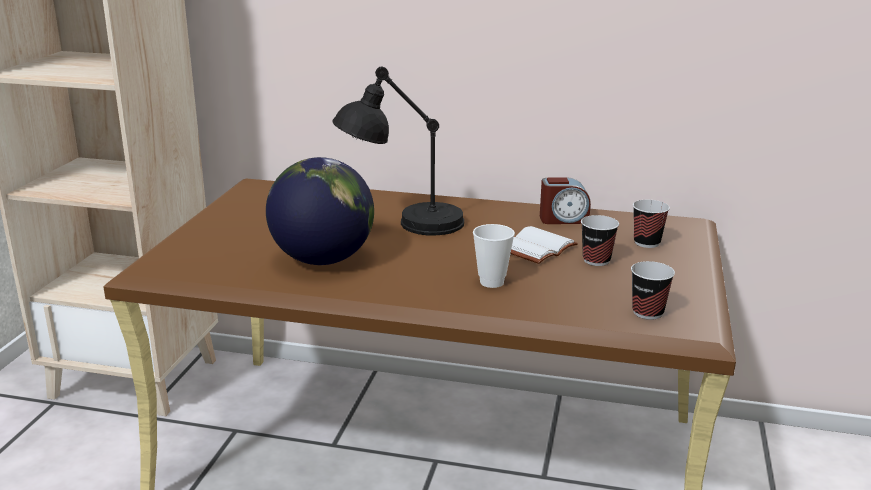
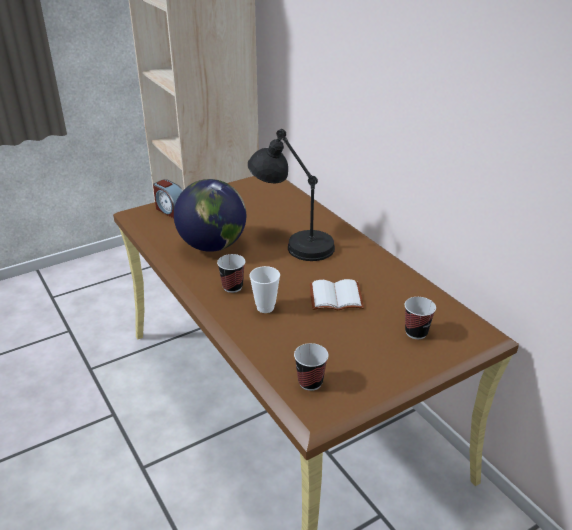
camera: 45 degrees right, 10 degrees up
(563, 219) = (396, 285): alarm clock -> alarm clock (170, 210)
(596, 260) = (354, 327): cup -> cup (232, 287)

